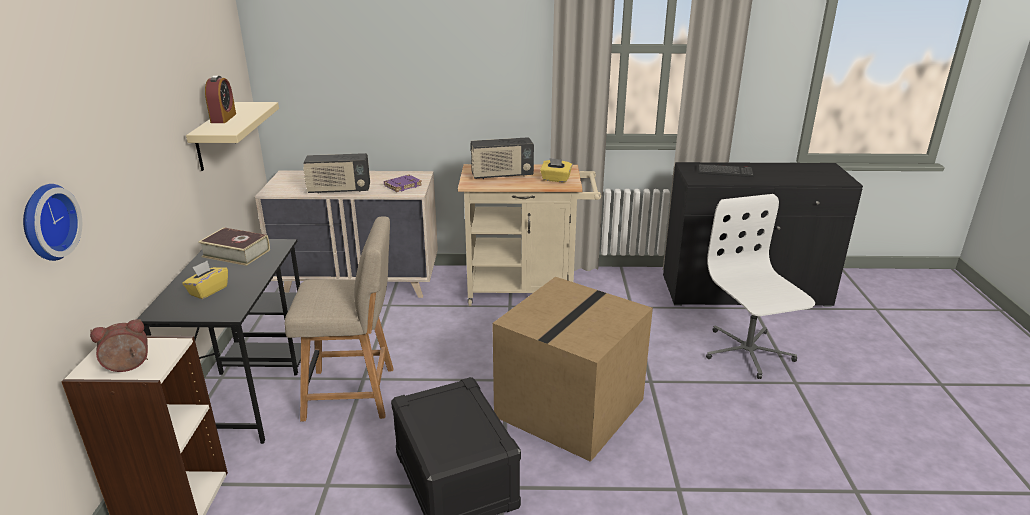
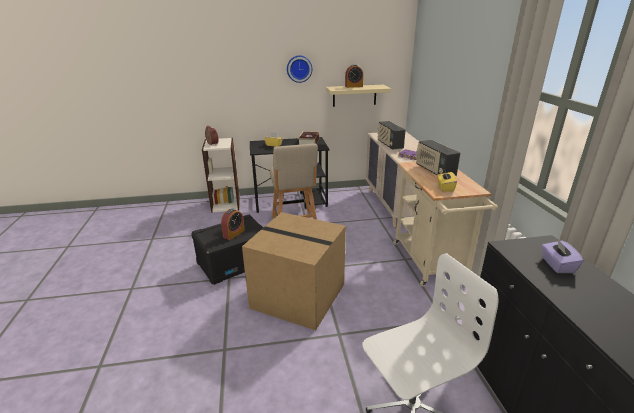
camera: 80 degrees right, 0 degrees up
(46, 222) = (220, 88): wall clock -> wall clock (299, 68)
(465, 417) = (234, 234): none -> alarm clock
(725, 172) = (557, 265): keyboard -> purple tissue box

